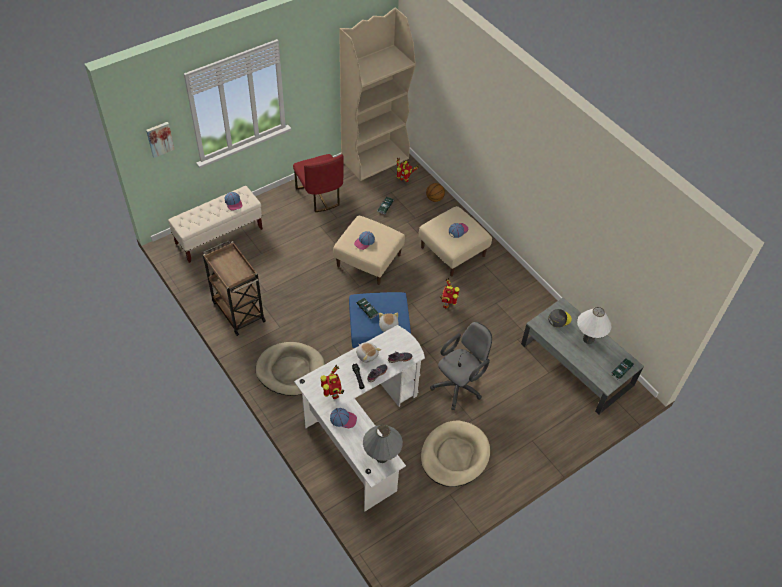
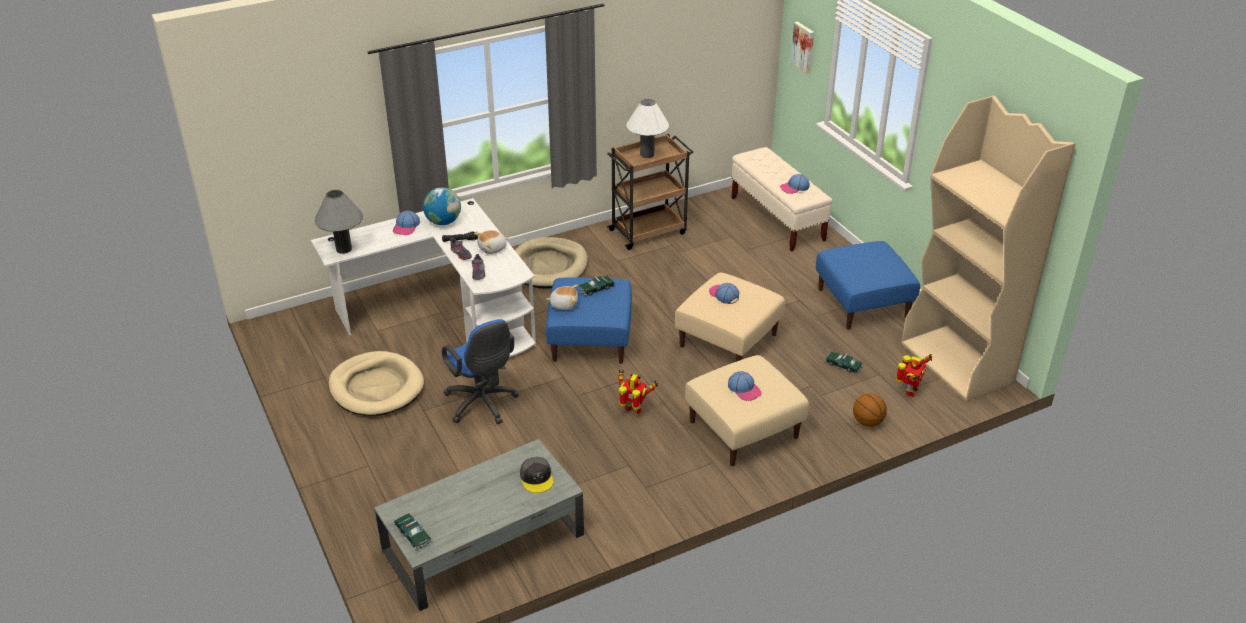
camera: 100 degrees right, 15 degrees down
(320, 196) = (862, 303): red chair -> blue ottoman
(333, 394) = (443, 222): toy robot -> globe
(459, 386) = (482, 405): grey office chair -> blue office chair
(588, 339) = (487, 506): white table lamp -> white table lamp (647, 154)

